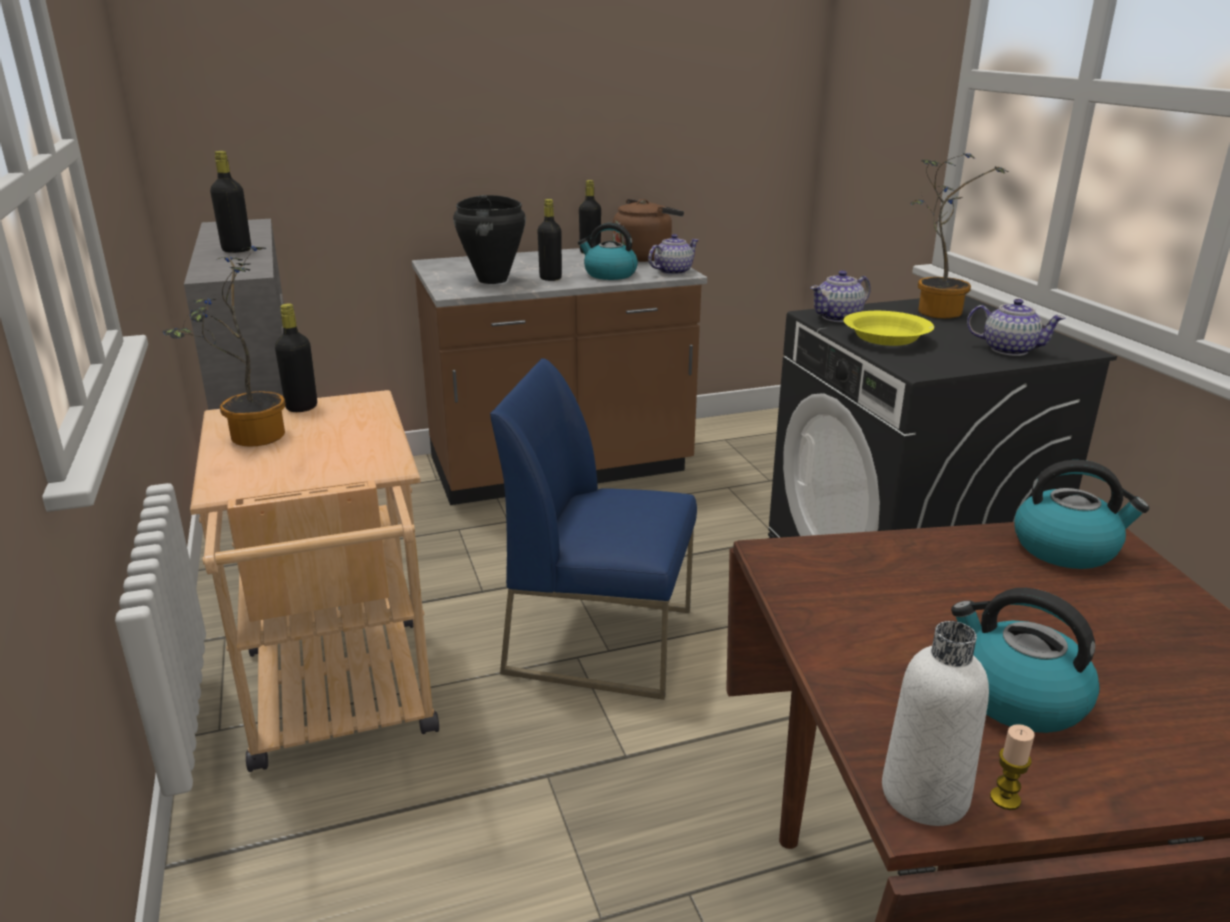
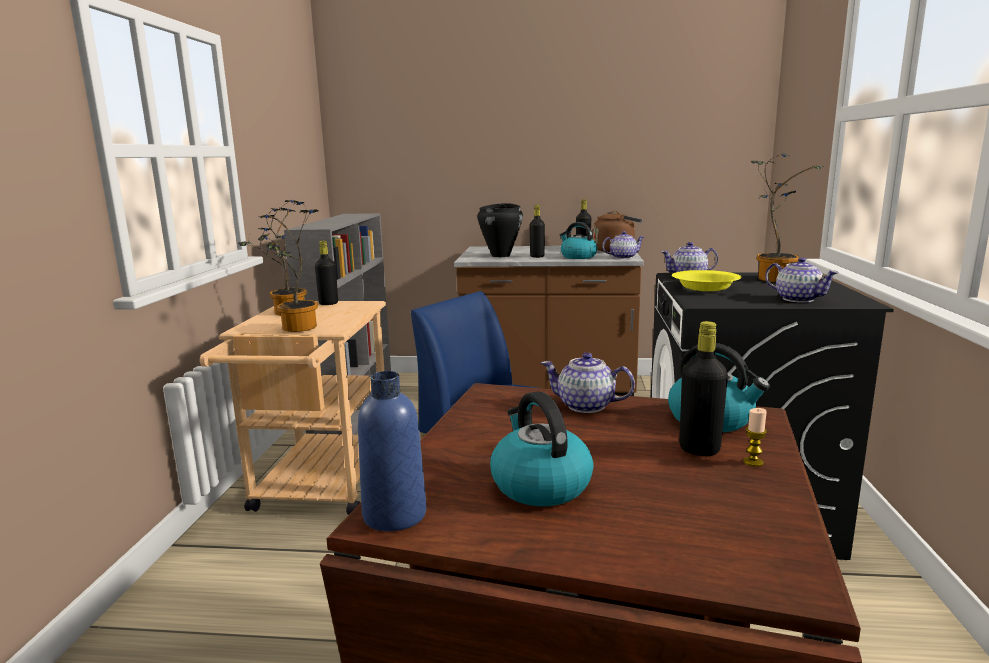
camera: 25 degrees right, 10 degrees down
(236, 250) = (335, 221): black bottle -> black bottle (699, 449)
(328, 474) = (297, 329): none -> potted plant
(917, 555) = (586, 406): none -> teapot
(924, 795) = (394, 515): white bottle -> blue bottle
(1005, 799) = (444, 529): candle -> candle (753, 462)

